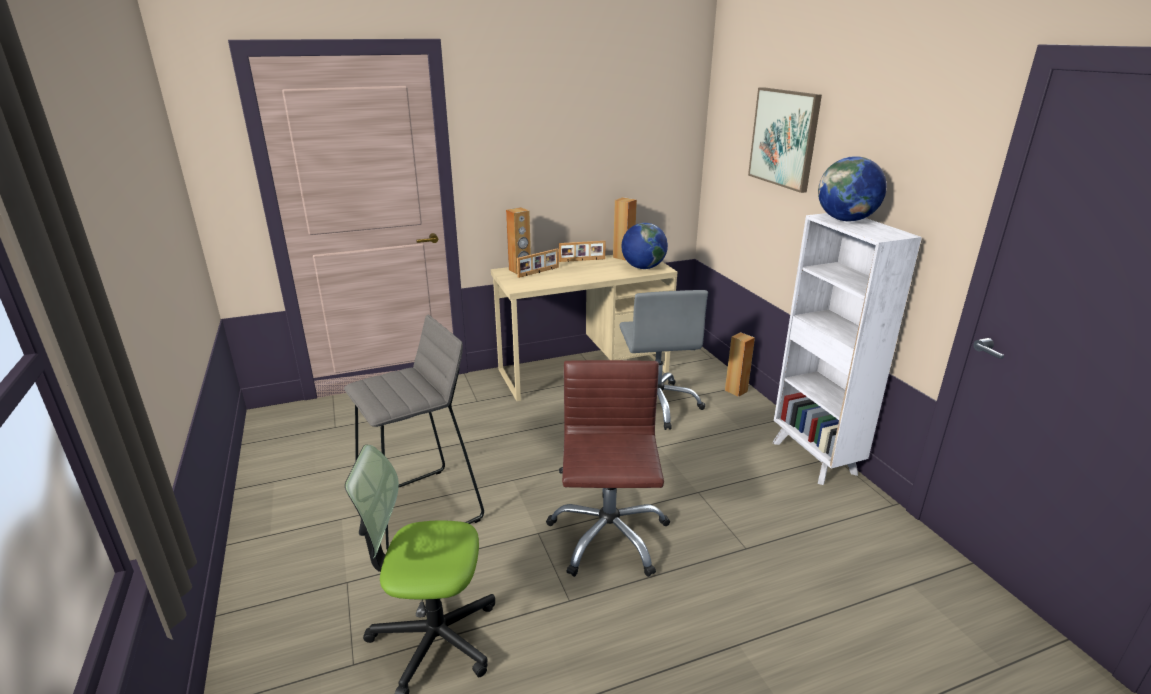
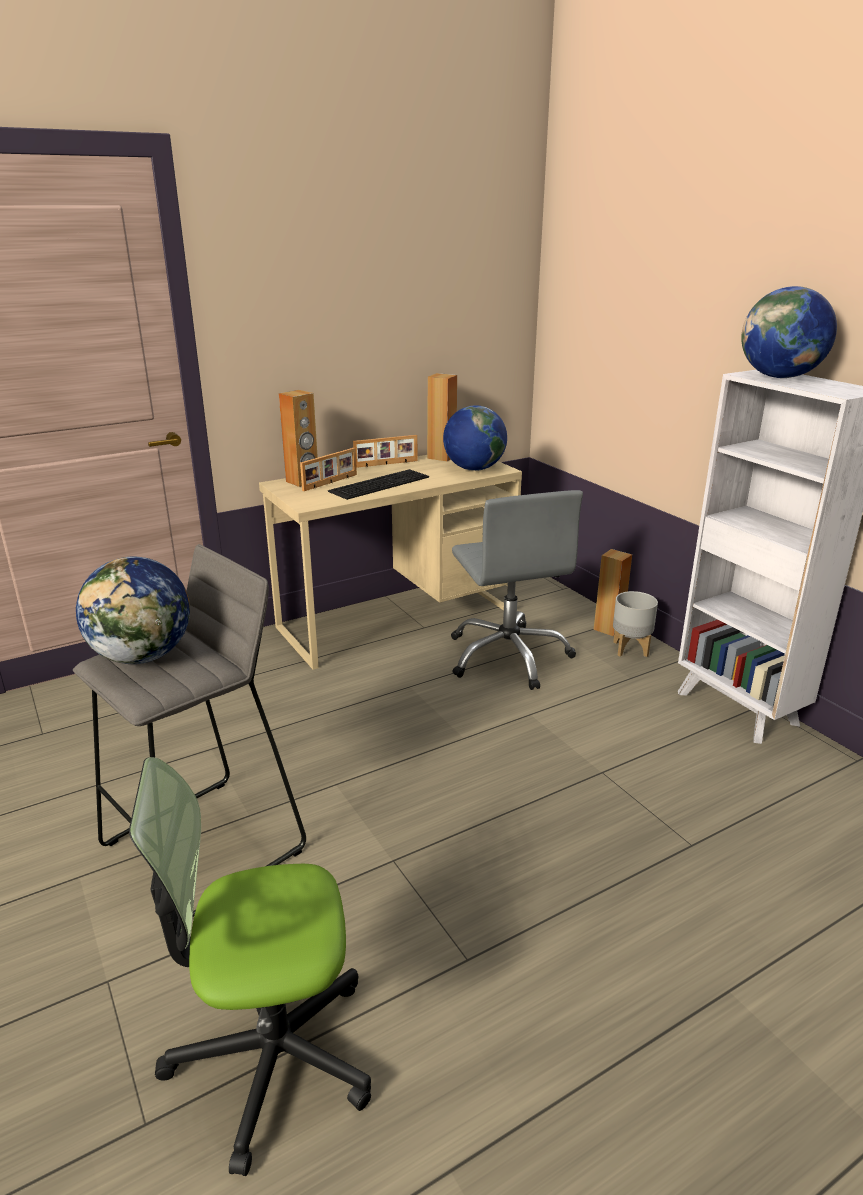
camera: 10 degrees left, 0 degrees up
(386, 383) = (143, 656): none -> globe
(572, 275) = (379, 483): none -> keyboard
(607, 536) = (496, 852): brown office chair -> none
(748, 407) = (630, 649): none -> grey planter
(784, 138) = (666, 277): picture -> none

